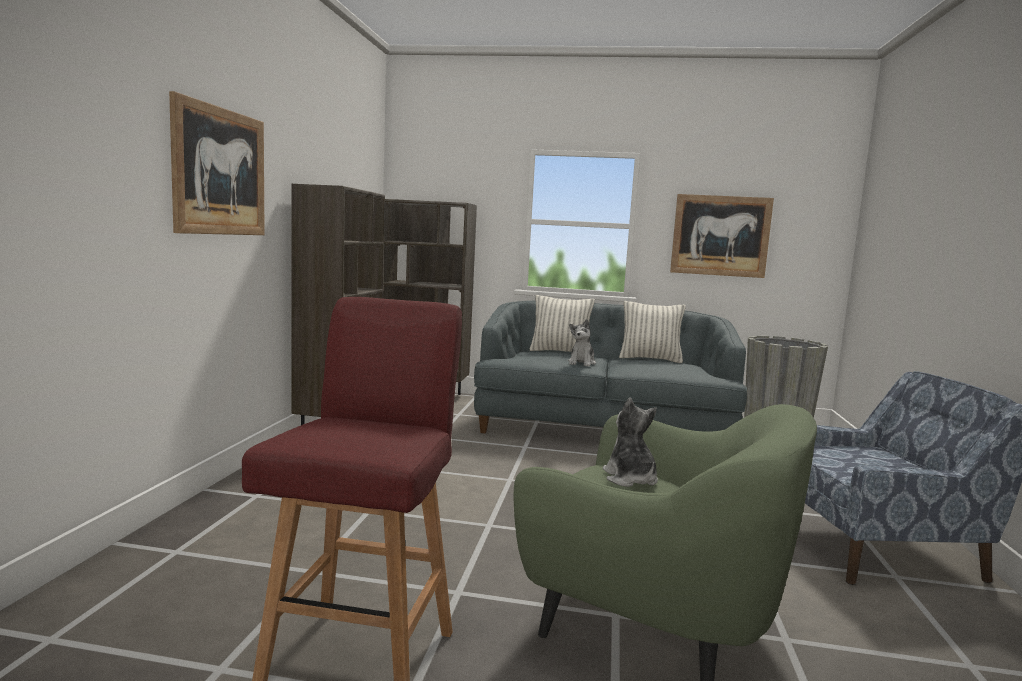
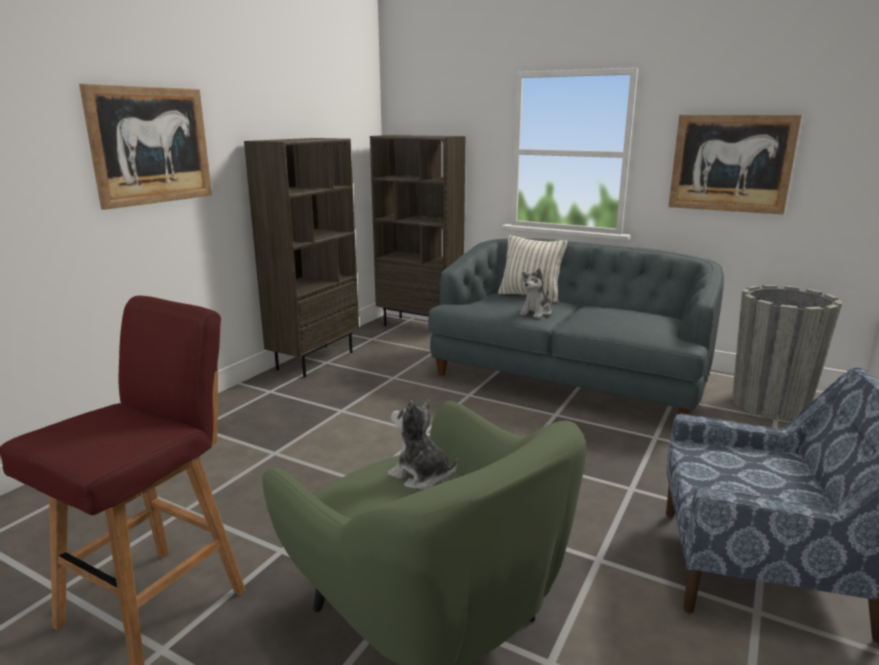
camera: 20 degrees right, 10 degrees up
(630, 479) = (421, 476): plush toy -> plush toy turned 60 degrees counterclockwise
(650, 359) = (623, 308): pillow -> none

